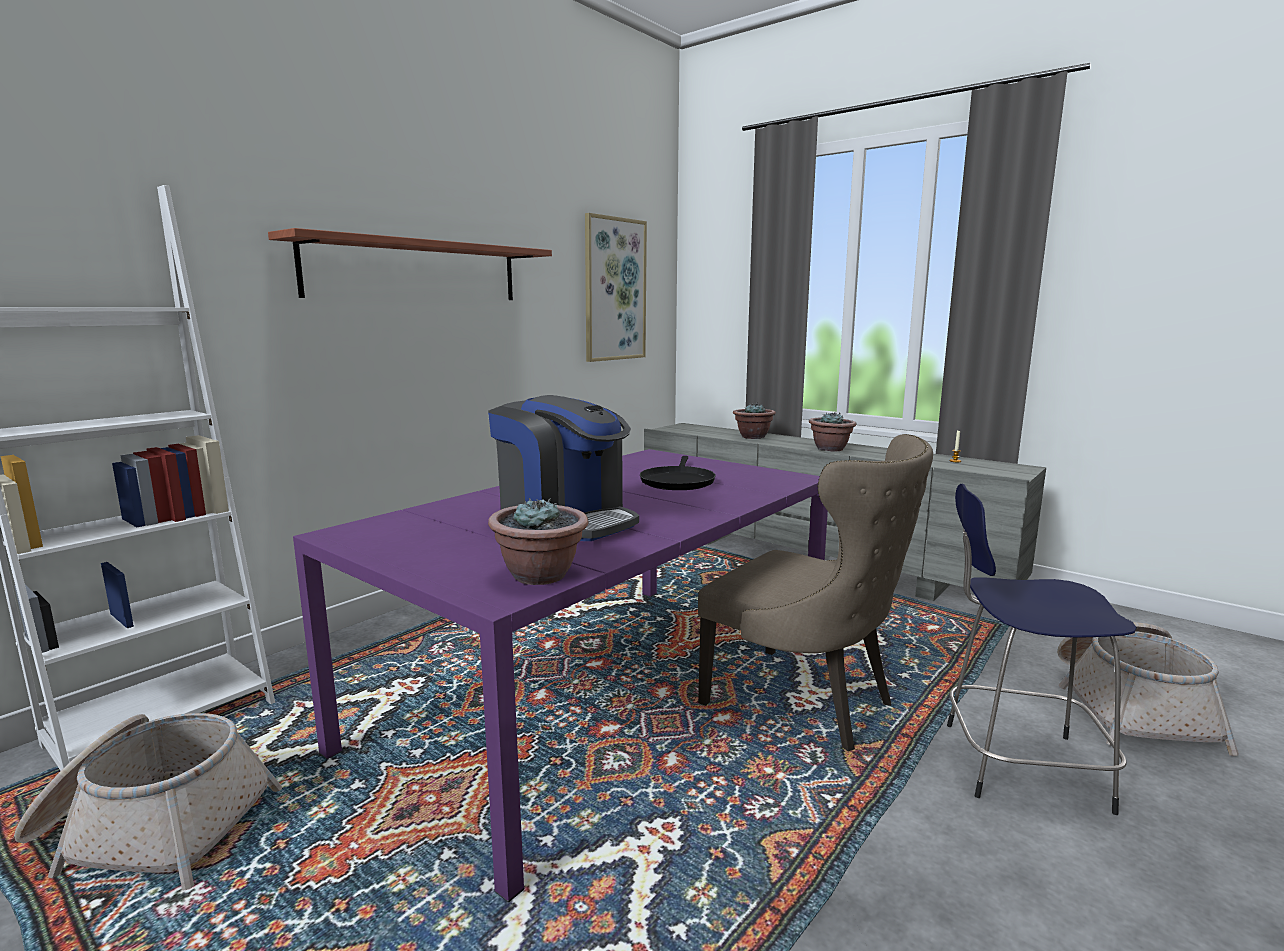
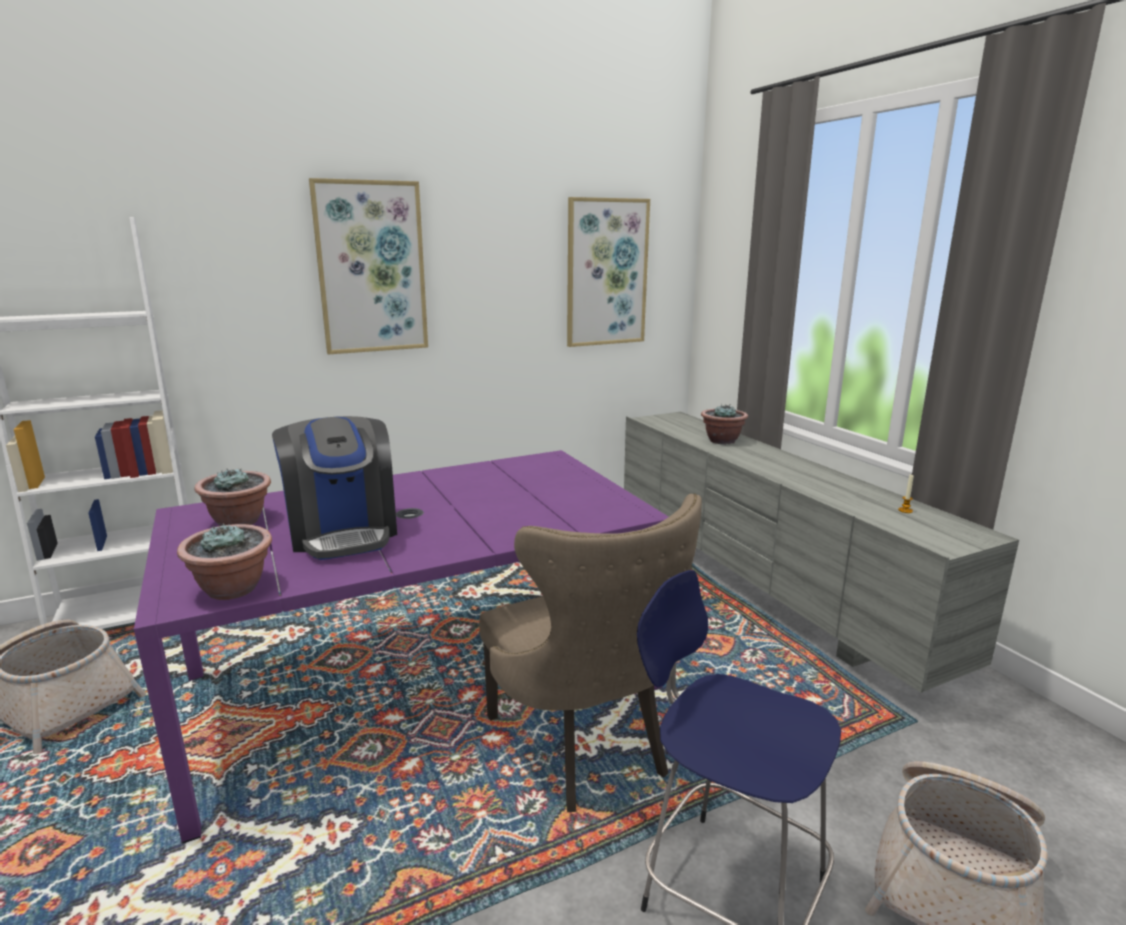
camera: 25 degrees right, 5 degrees up
(417, 271) = (371, 268): shelf -> picture
(677, 481) = (514, 498): black frying pan -> none
(830, 449) = (780, 470): potted plant -> potted plant (239, 521)

